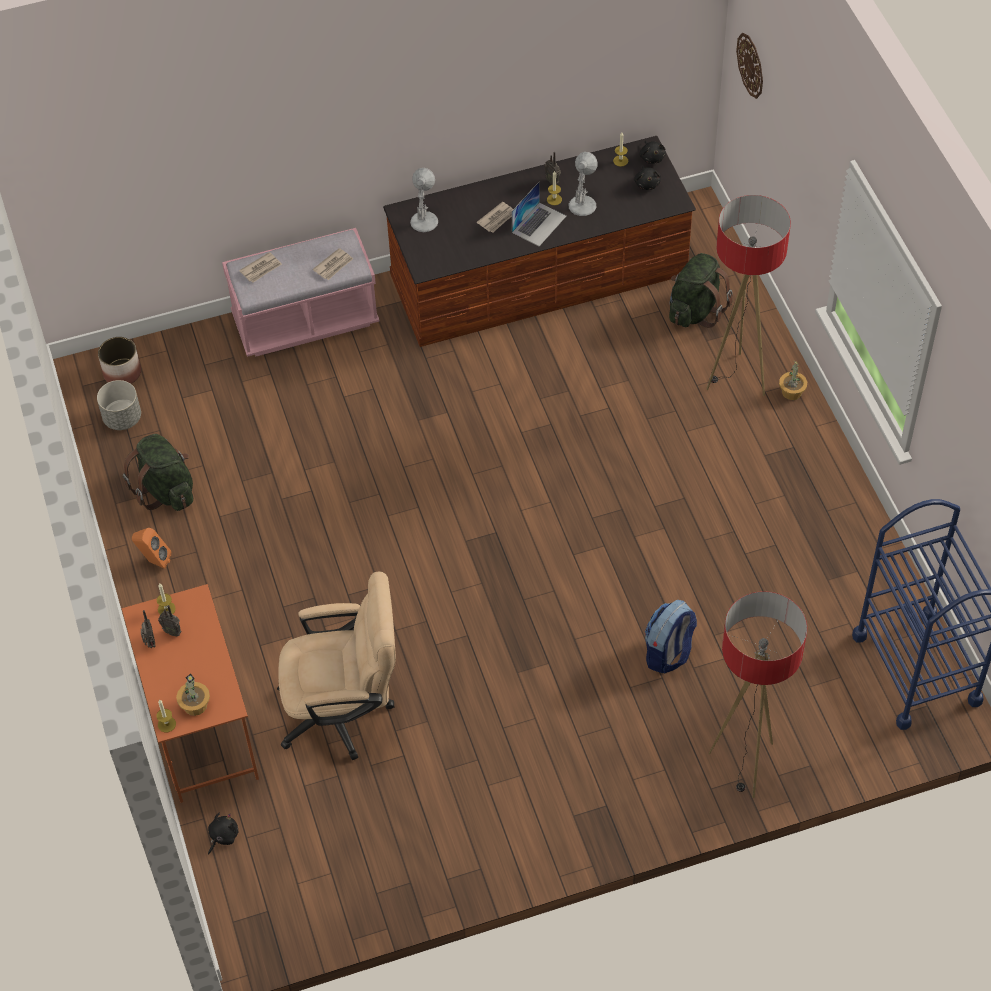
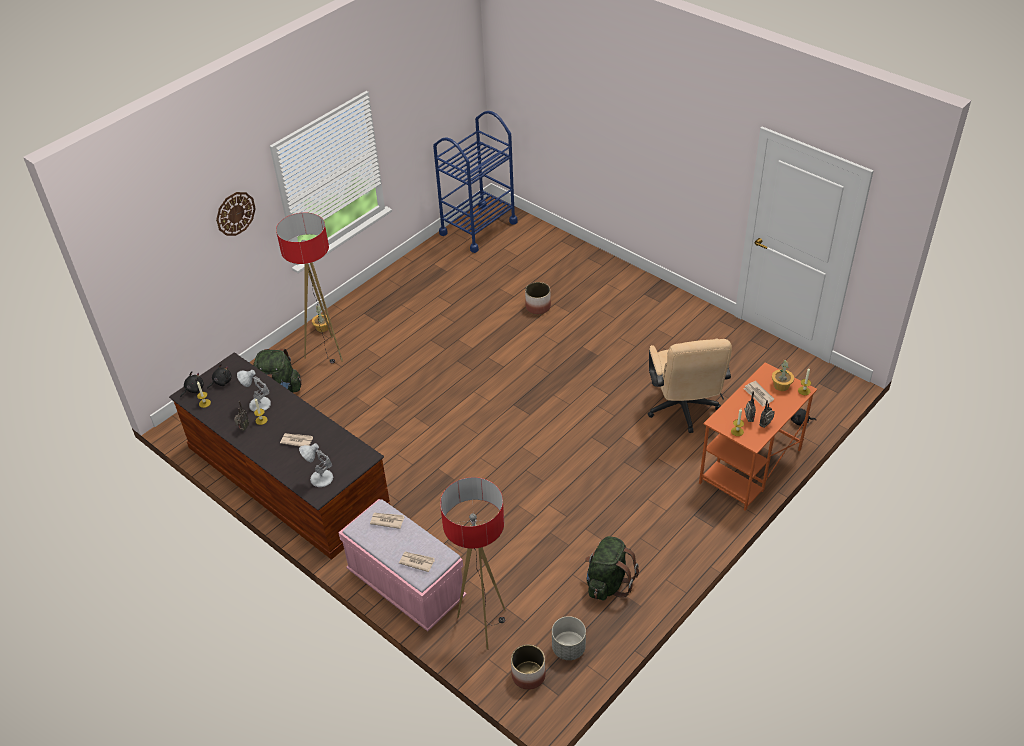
camera: 120 degrees left, 10 degrees down
(154, 561) = (665, 556): orange speaker -> none
(201, 669) = (758, 395): none -> newspaper
(345, 712) = (683, 410): beige office chair -> beige office chair turned 150 degrees counterclockwise
(539, 224) = (290, 418): laptop -> none
(668, 653) = (538, 307): backpack -> planter
(744, 765) = (580, 260): floor lamp -> floor lamp (483, 625)
(750, 65) = (152, 273): wall clock -> wall clock (235, 213)

